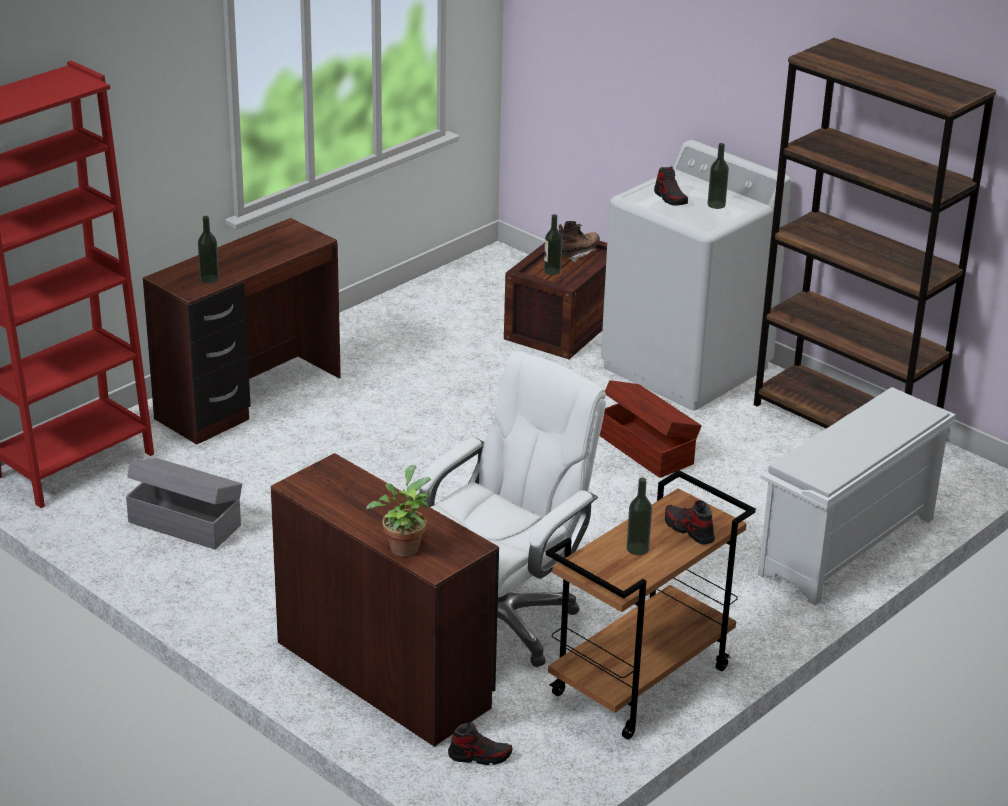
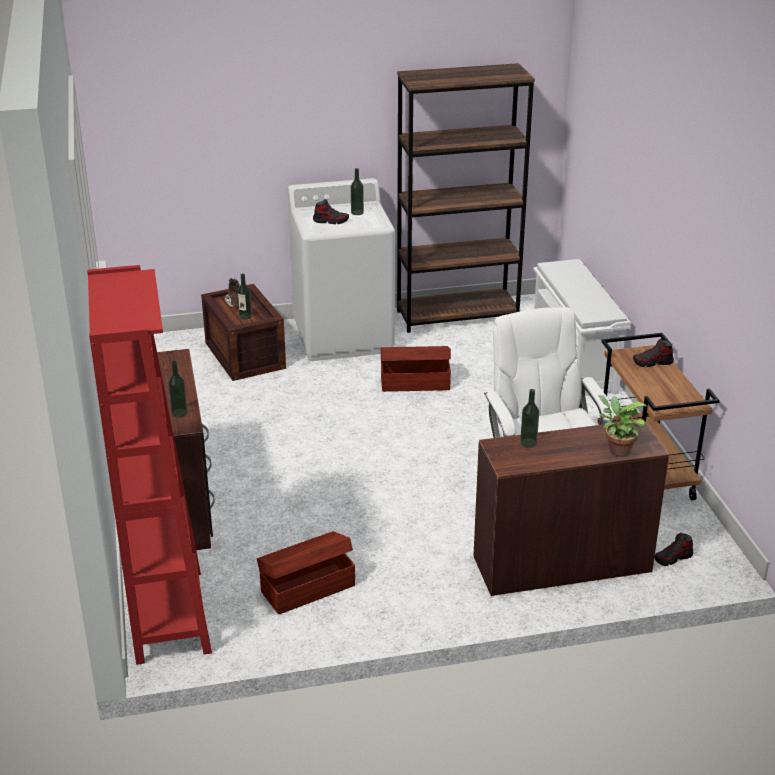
camera: 55 degrees left, 0 degrees up
(184, 522) = (306, 588): grey storage box -> brown storage box
(480, 756) = (673, 558): shoe -> shoe turned 150 degrees counterclockwise
(637, 548) = (658, 384): bottle -> bottle (528, 442)

